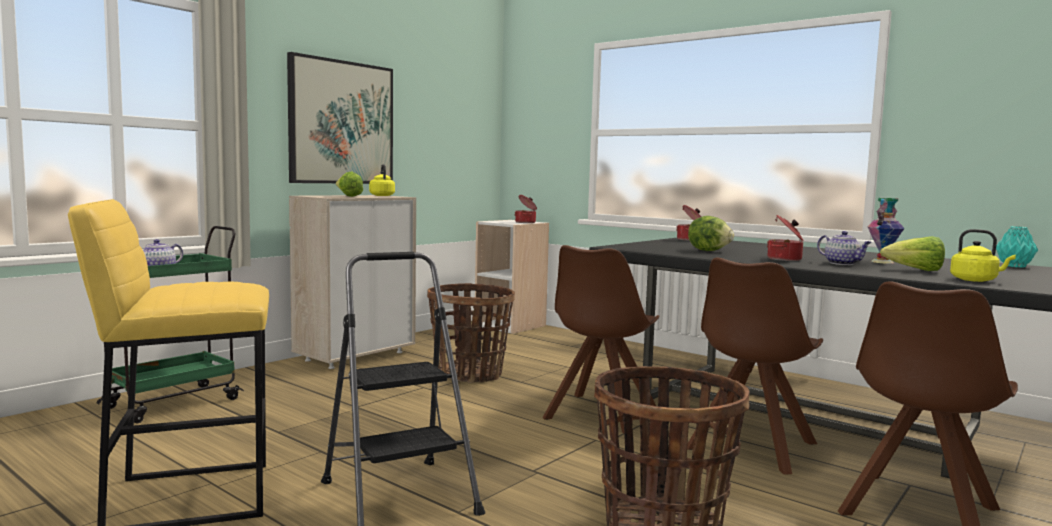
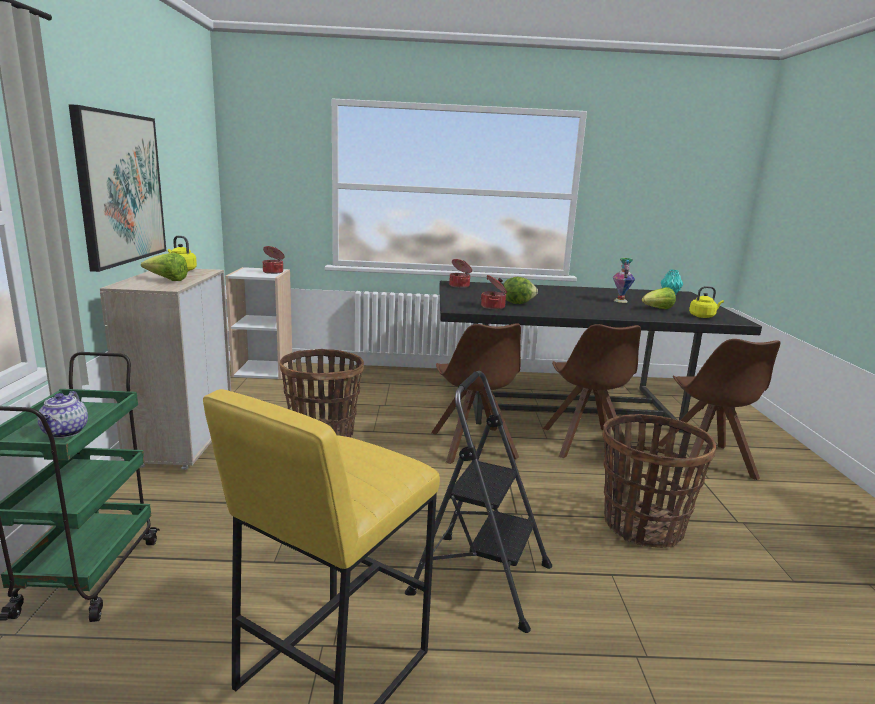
camera: 40 degrees left, 10 degrees up
(785, 259) = (579, 307): cooking pot -> cooking pot (493, 307)
(843, 263) = (614, 307): teapot -> none

